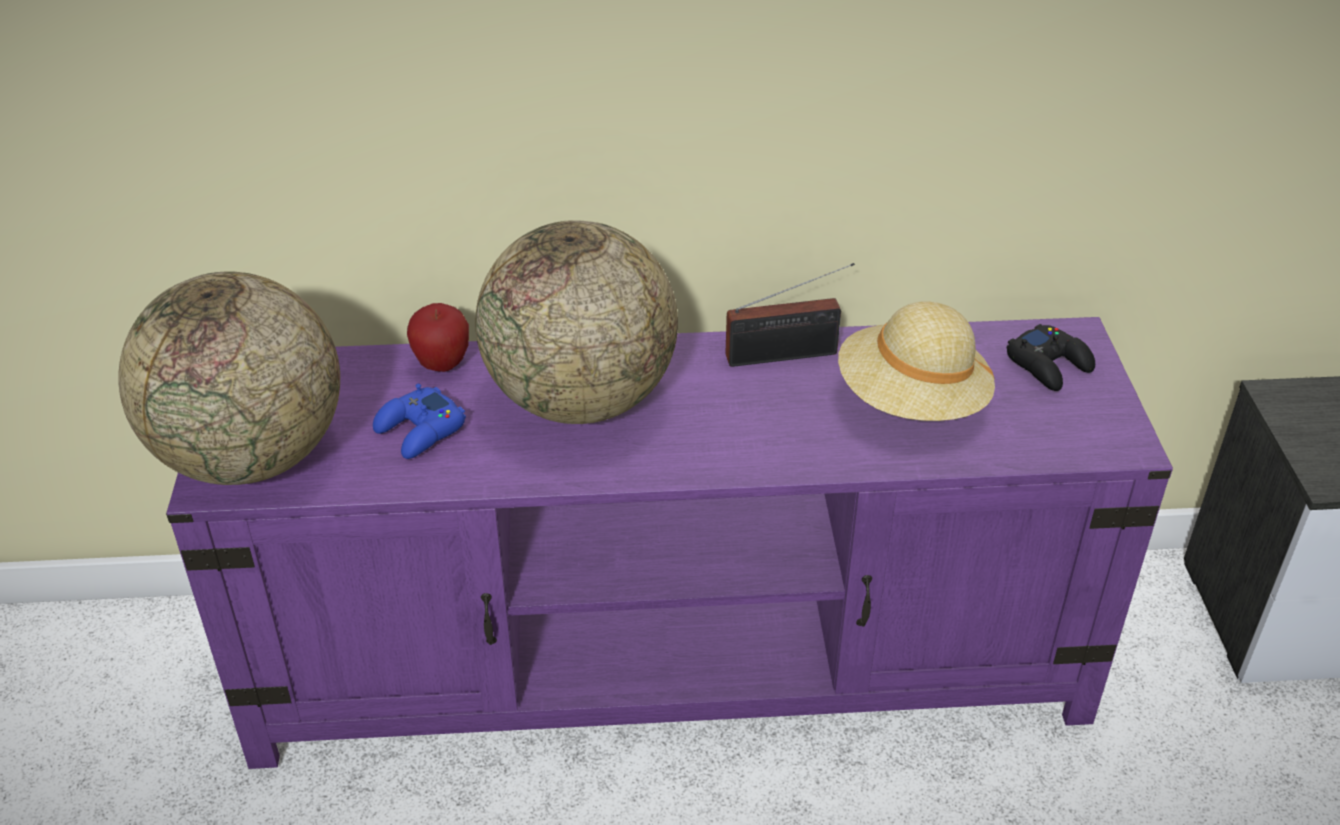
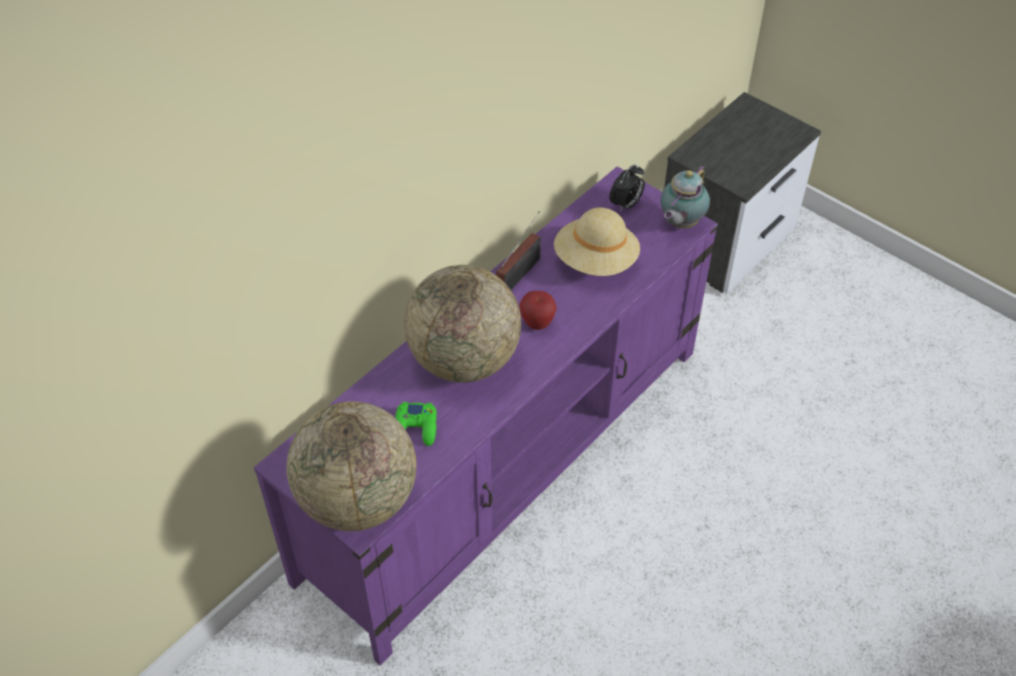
camera: 45 degrees left, 10 degrees up
(420, 430) = (416, 428): blue game controller -> green game controller
(442, 364) = (378, 389): apple -> apple (537, 323)
(1049, 365) = (626, 205): black game controller -> alarm clock
(1106, 432) = (680, 223): none -> teapot

